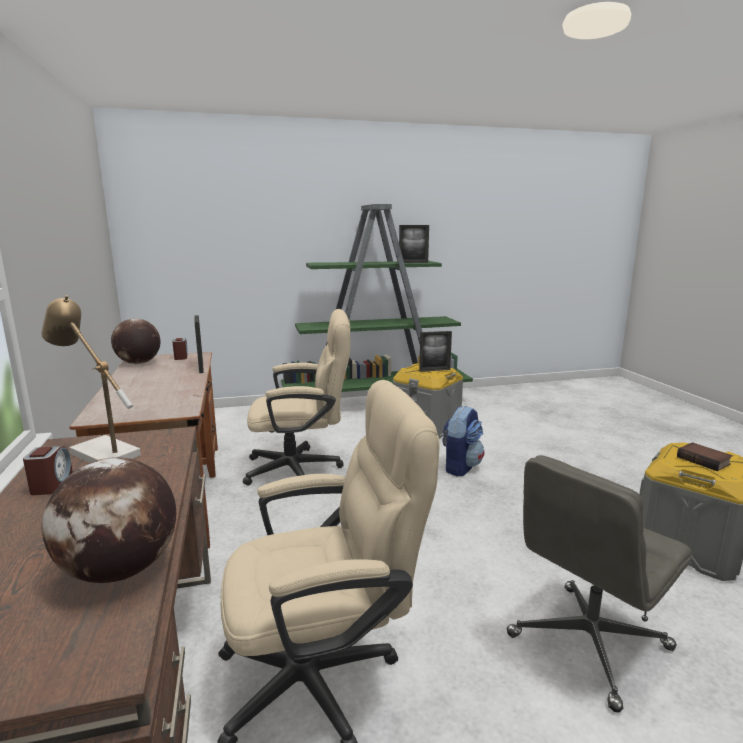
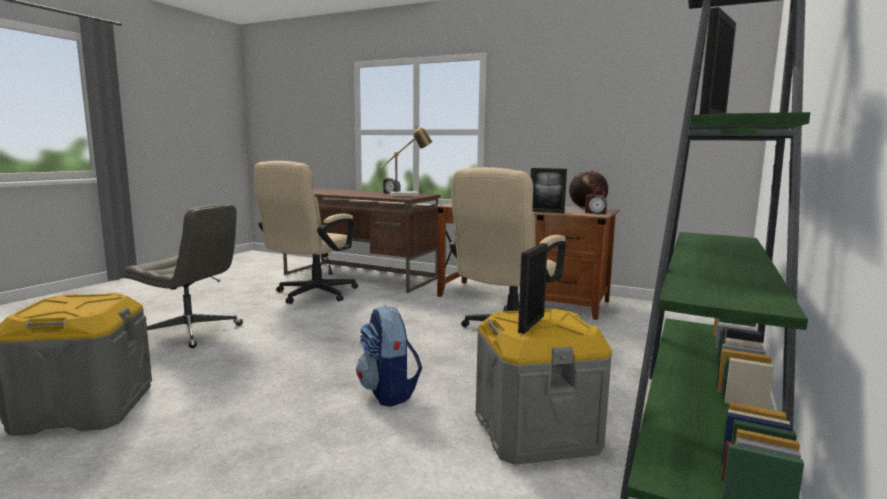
camera: 130 degrees right, 5 degrees down
(121, 570) = (321, 192): globe -> none
(588, 643) = (191, 332): grey office chair -> grey office chair turned 105 degrees clockwise
(704, 460) = (72, 304): book -> none

